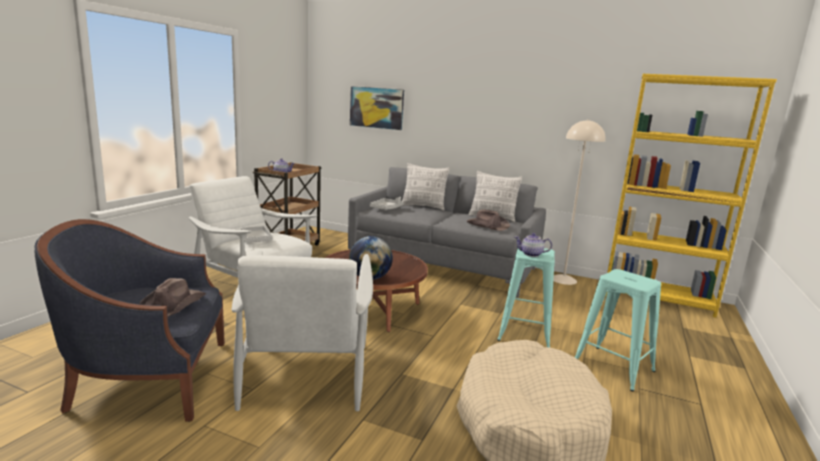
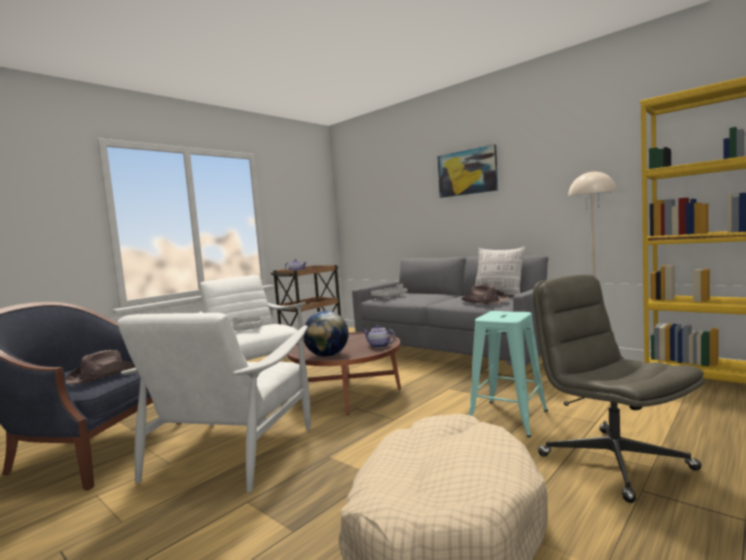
camera: 20 degrees right, 10 degrees down
(376, 108) = (389, 206): picture -> picture (467, 172)
(423, 207) = (430, 293): pillow -> none
(531, 254) = (494, 317): teapot -> teapot (379, 346)
(613, 368) = (613, 461): turquoise stool -> grey office chair

